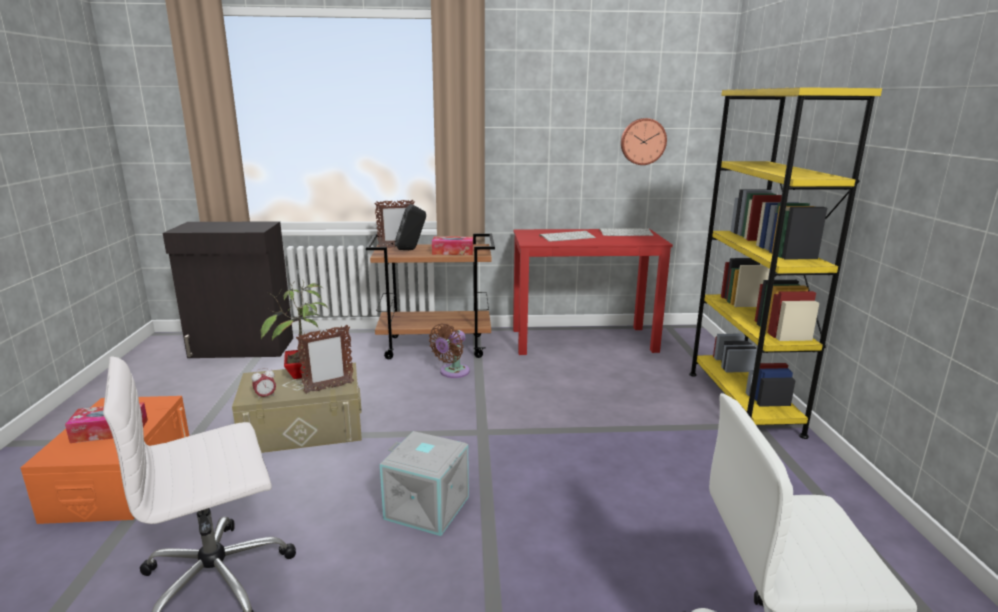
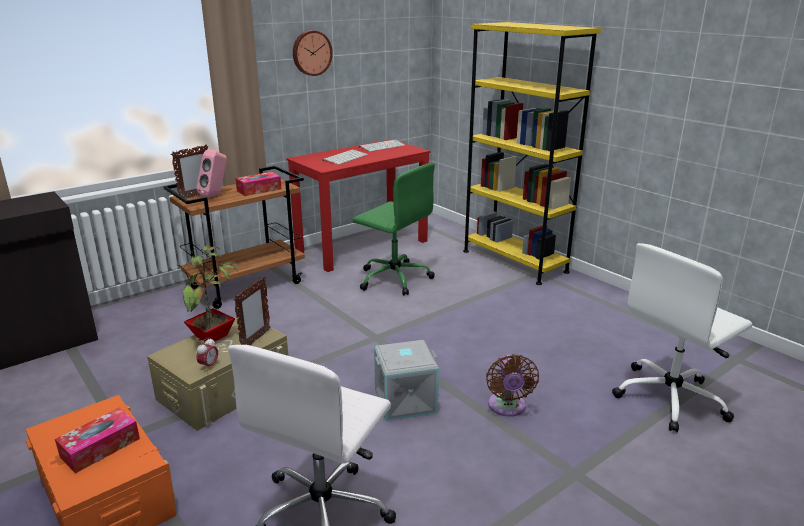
camera: 35 degrees left, 5 degrees up
(411, 250) = (215, 195): black speaker -> pink speaker
(452, 372) = (292, 302): brown fan -> brown fan (507, 407)
(575, 379) = (393, 278): none -> green office chair
(642, 141) = (378, 64): wall clock -> wall clock (311, 53)

